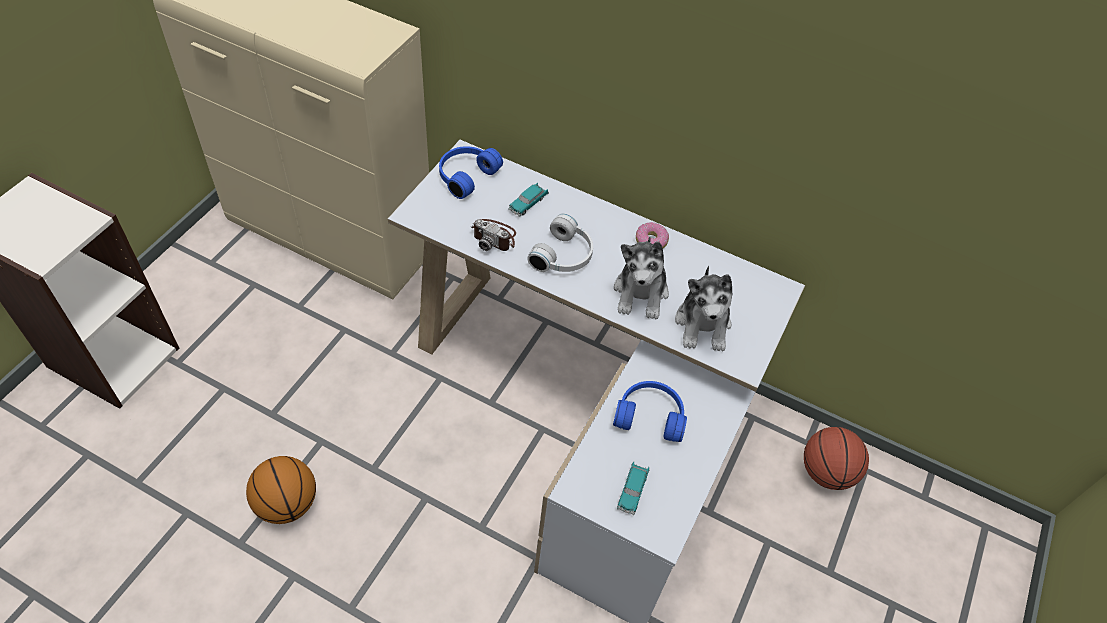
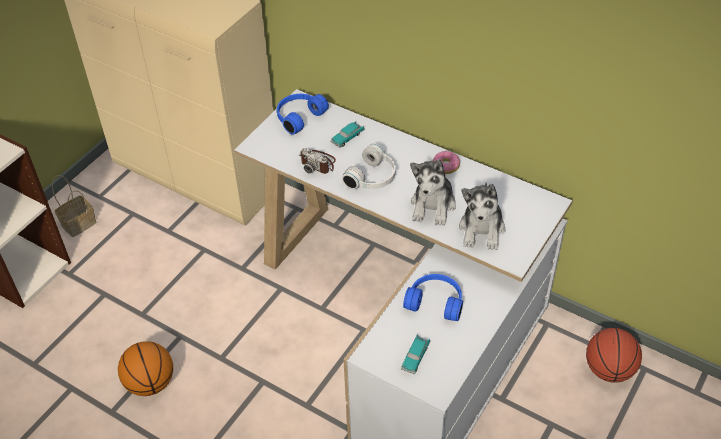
camera: 10 degrees right, 5 degrees down
(187, 296) = (79, 223): none -> basket

